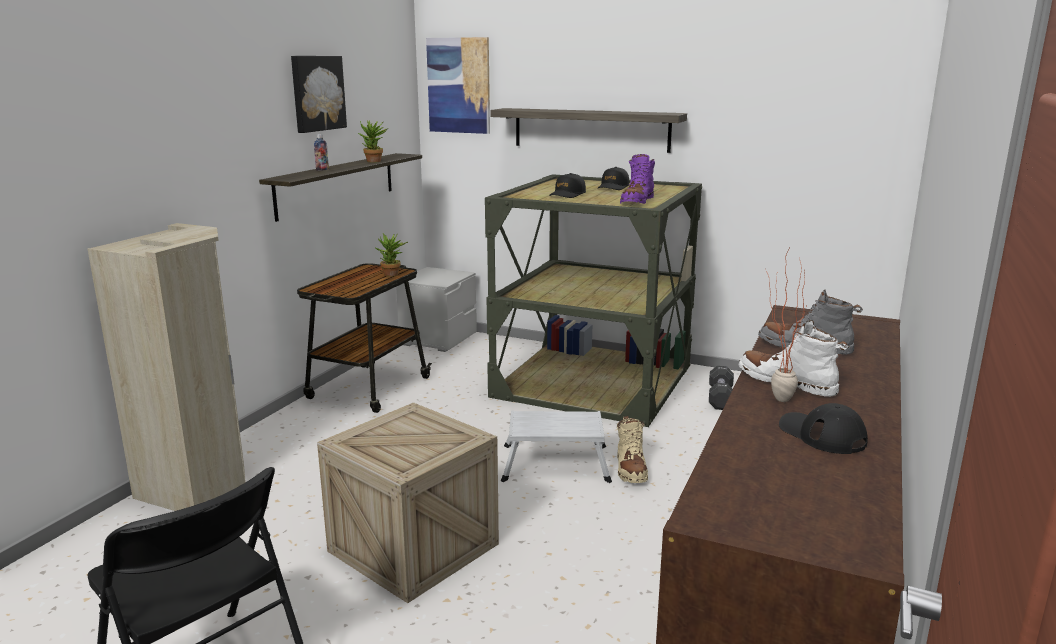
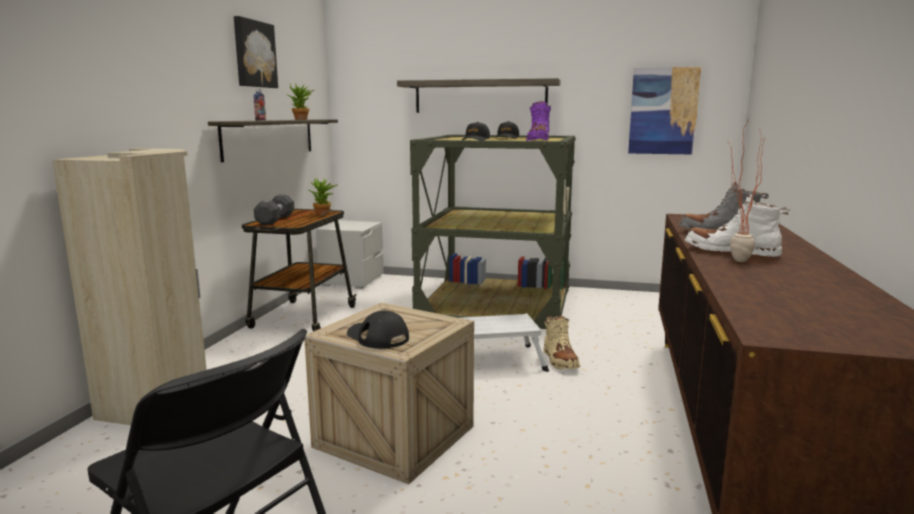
camera: 10 degrees left, 5 degrees down
(459, 85) = (365, 64): picture -> picture (663, 111)
(720, 398) = (604, 307): black dumbbell -> black dumbbell (275, 220)
(821, 435) = (799, 278): black cap -> black cap (377, 337)

